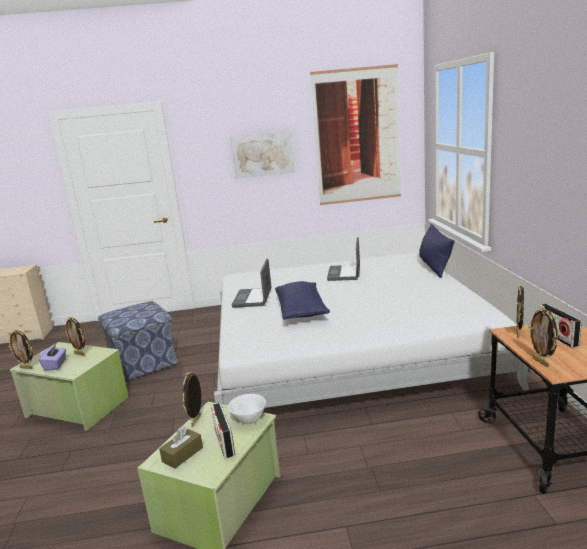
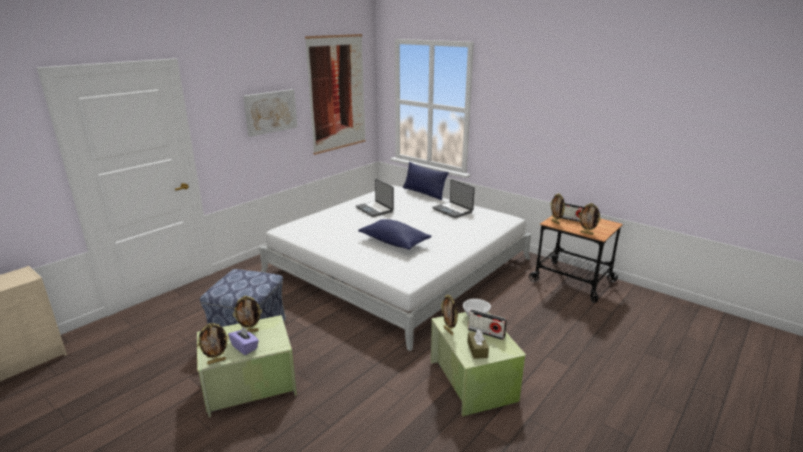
camera: 45 degrees left, 5 degrees up
(253, 298) = (339, 243): laptop -> laptop (453, 210)

